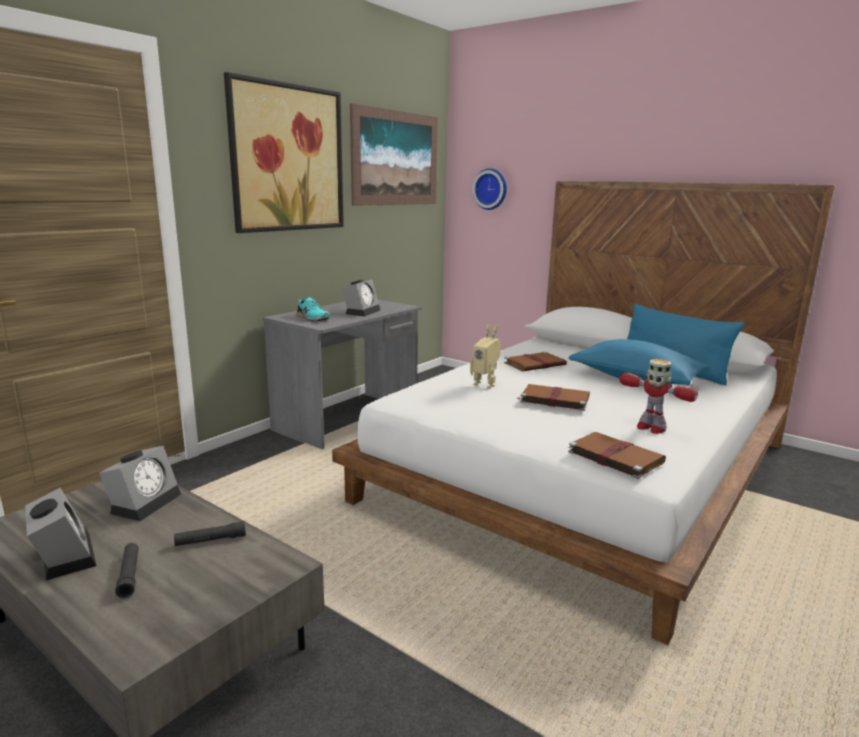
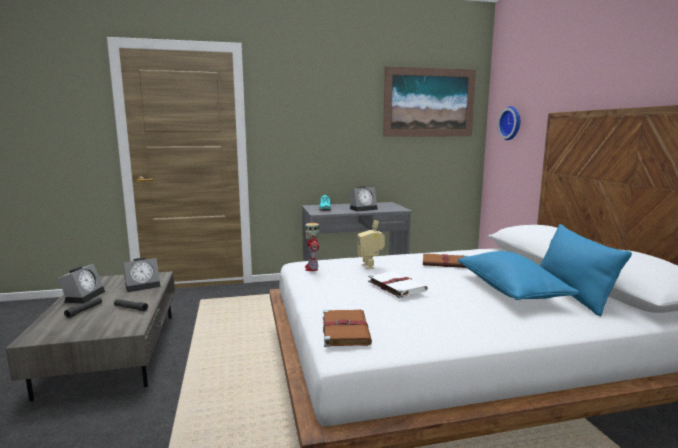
camera: 40 degrees right, 5 degrees down
(287, 158) = (328, 105): picture -> none
(553, 399) = (396, 286): brown book -> white book
(650, 428) = (425, 323): toy robot -> toy robot (312, 268)

